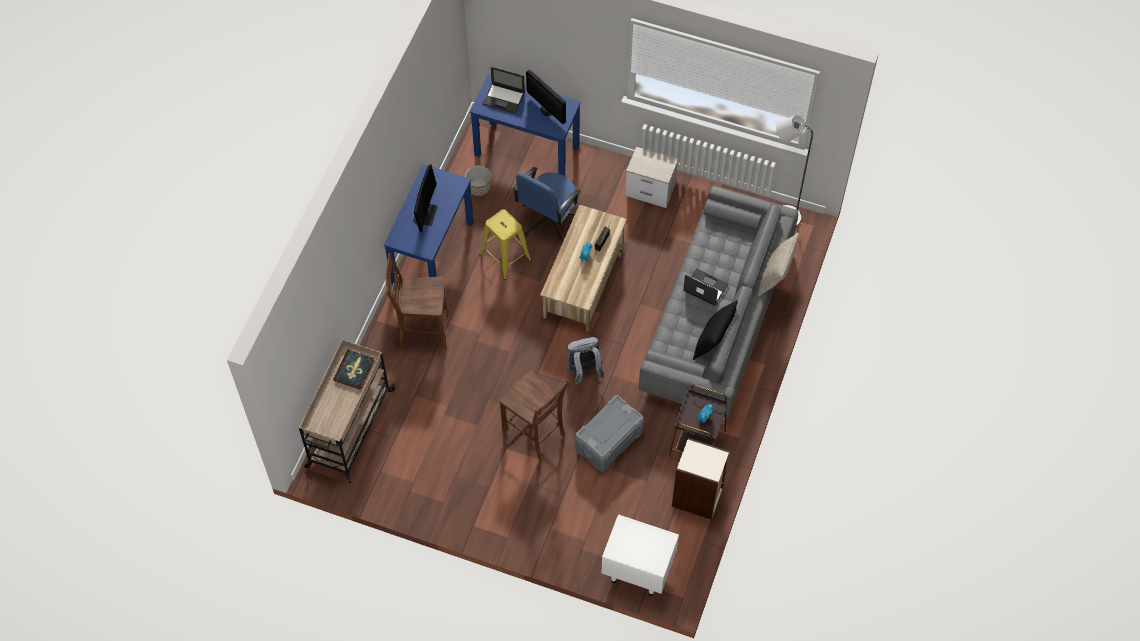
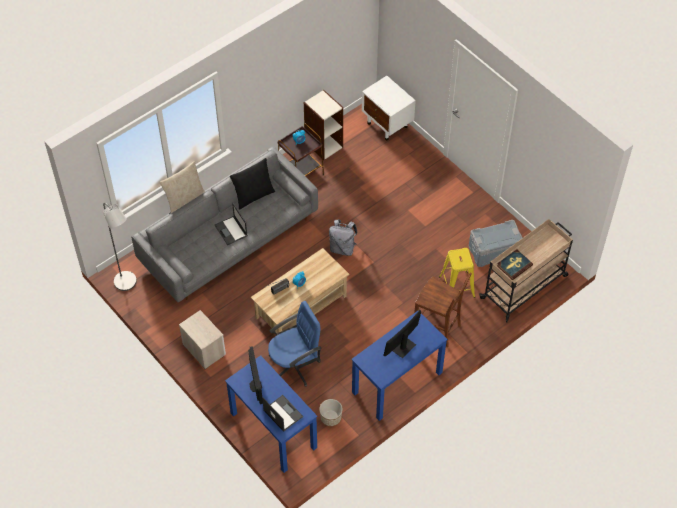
camera: 150 degrees left, 5 degrees down
(505, 257) = (345, 352): yellow stool -> yellow stool (457, 287)
(535, 434) = (400, 225): brown chair -> none
(608, 440) = (356, 200): grey storage box -> grey storage box (494, 251)

